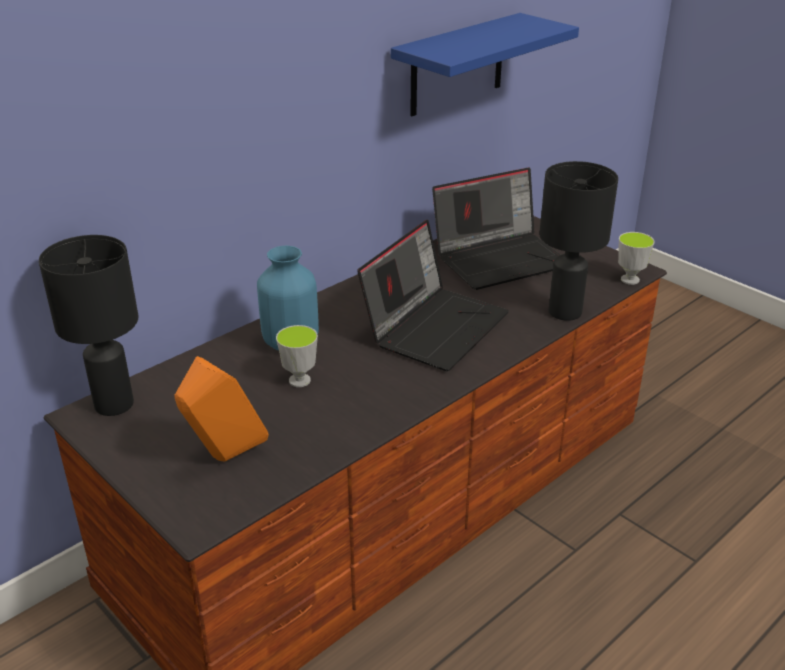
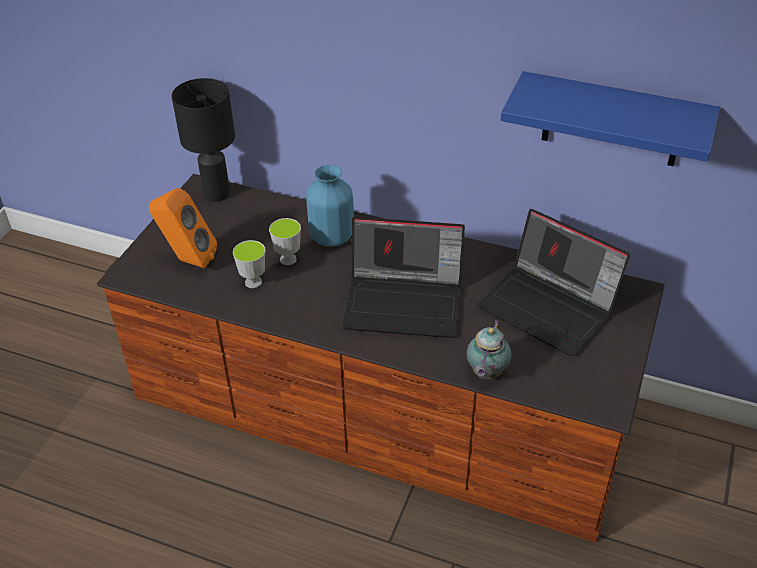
camera: 65 degrees right, 10 degrees up
(564, 312) = (486, 374): black table lamp -> teapot
(630, 280) = (583, 407): cup -> cup (253, 282)

